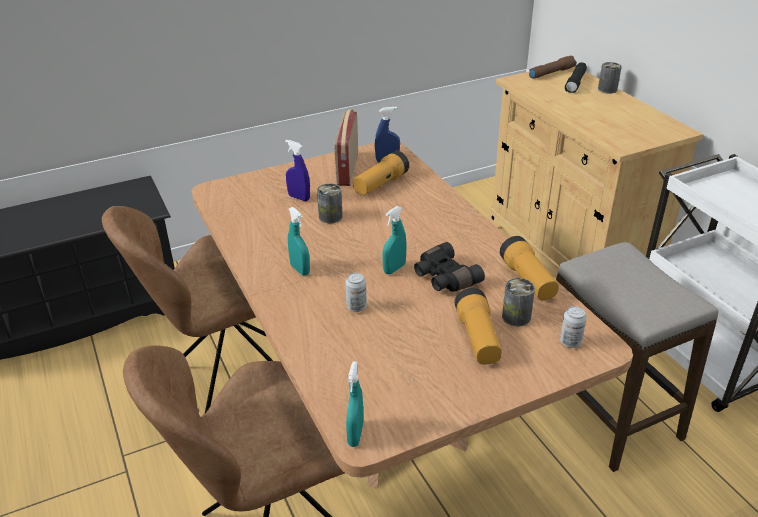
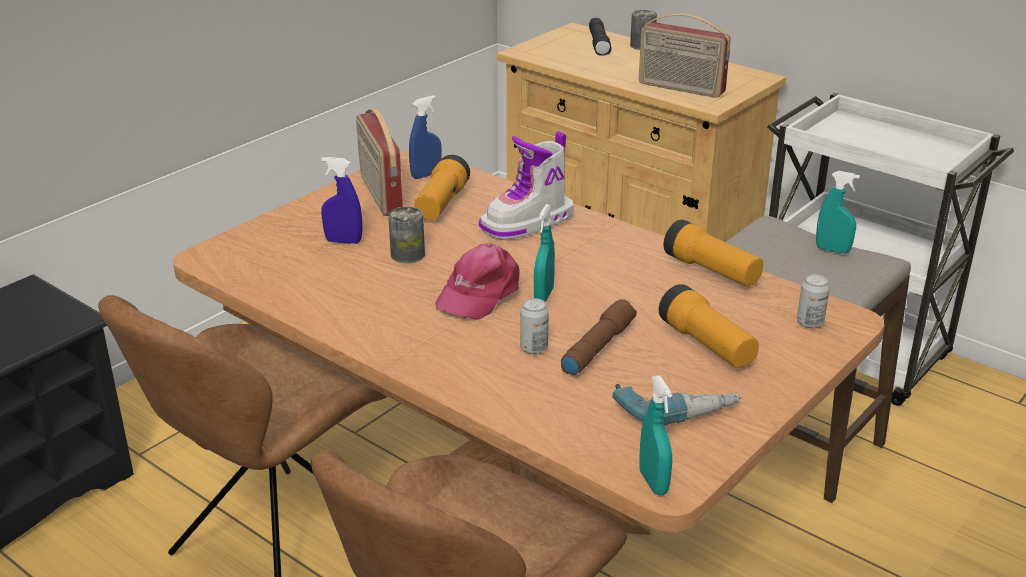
camera: 25 degrees left, 5 degrees down
(300, 270) = (422, 324): turquoise spray bottle -> turquoise spray bottle (832, 250)
(353, 256) = (479, 293): none -> pink cap
(416, 381) = (675, 407): none -> power drill
(427, 211) = (528, 223): none -> boot
(444, 278) = (613, 291): black binoculars -> none
(516, 317) = (730, 312): can -> none
(551, 73) = (560, 36): brown flashlight -> brown flashlight (597, 347)
(608, 129) = (680, 89): none -> radio

